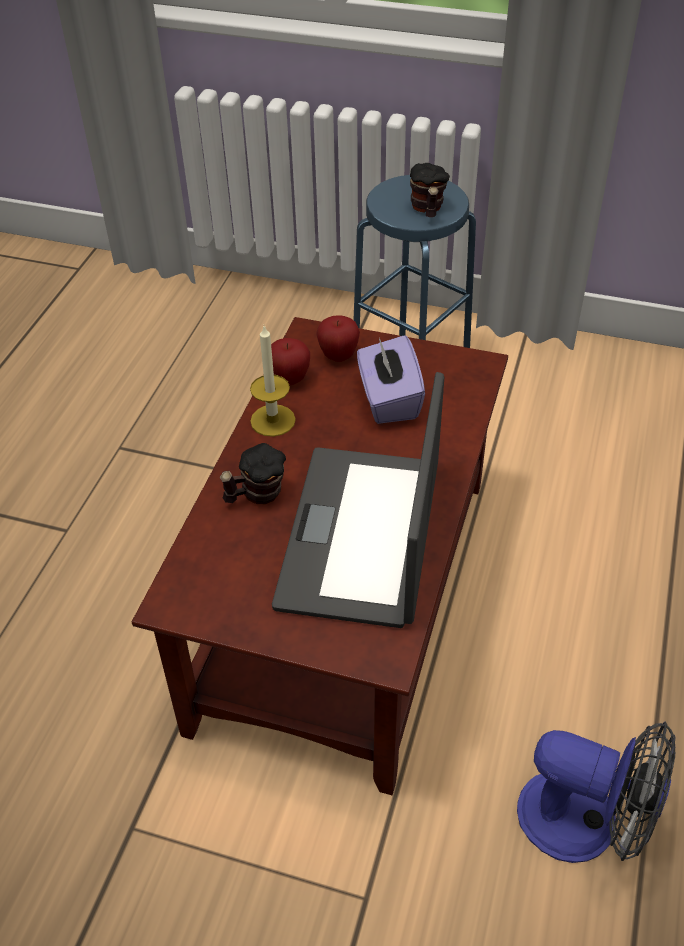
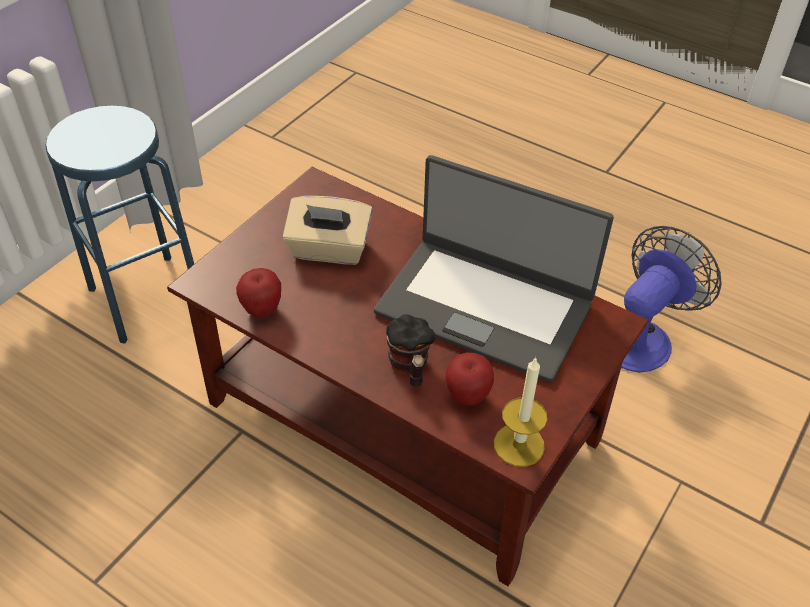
camera: 75 degrees left, 0 degrees up
(273, 420) = (314, 335): candle -> candle (519, 445)
(338, 356) = (249, 268): apple -> apple (467, 396)
(388, 399) = (329, 250): purple tissue box -> beige tissue box
(427, 210) = (123, 134): mug -> none

